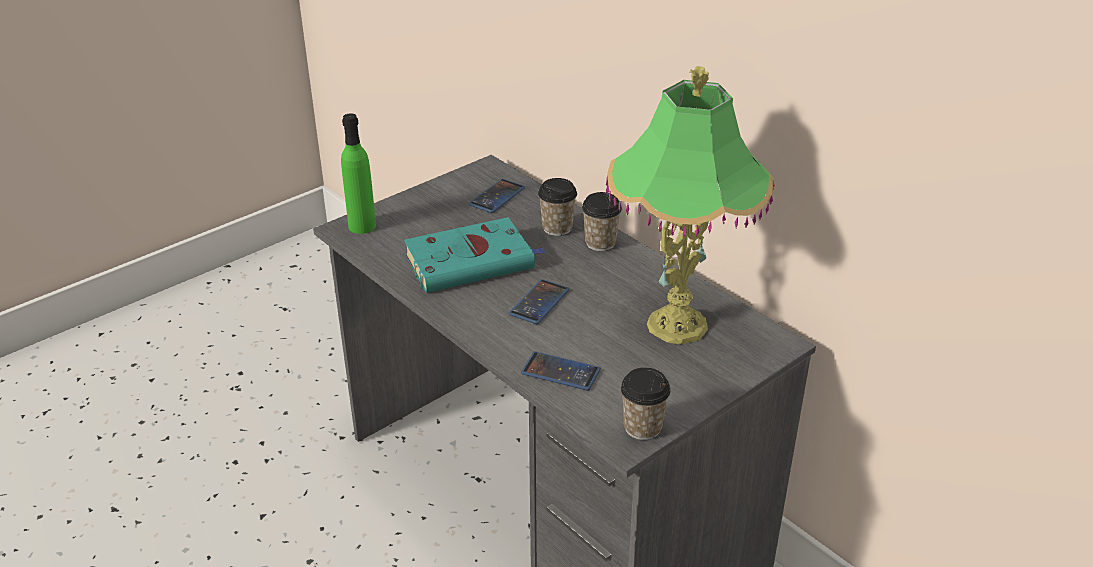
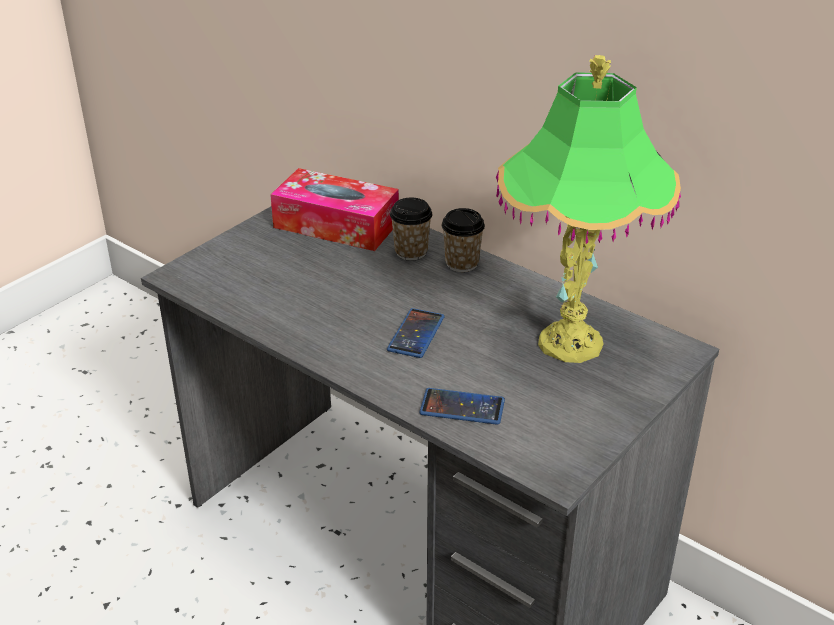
camera: 10 degrees left, 0 degrees up
(362, 226) = (196, 270): green bottle -> none
(473, 262) = (330, 297): turquoise book -> none
(497, 196) = (336, 225): phone -> tissue box
(642, 427) = (569, 458): cup -> none

